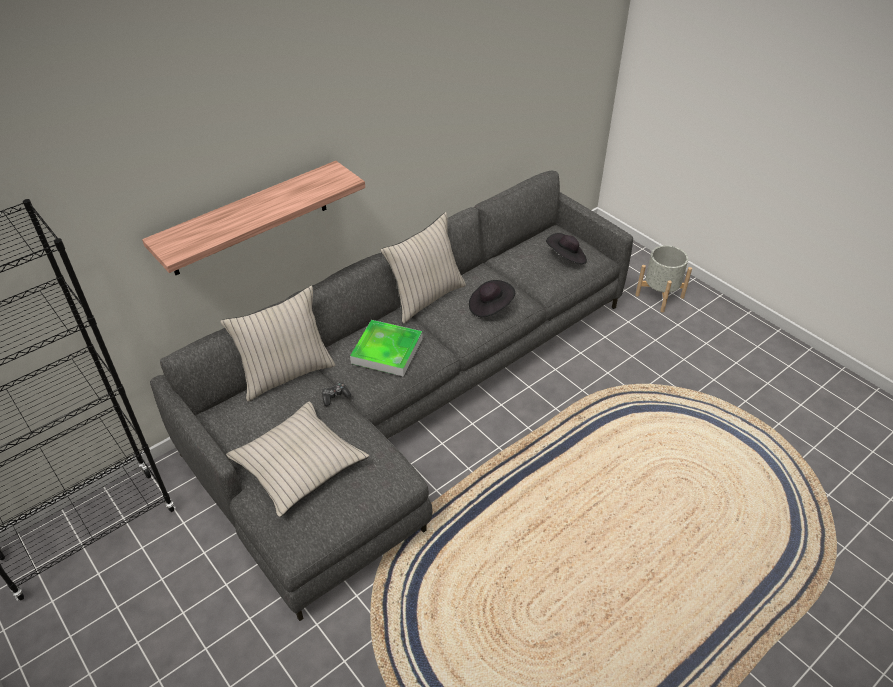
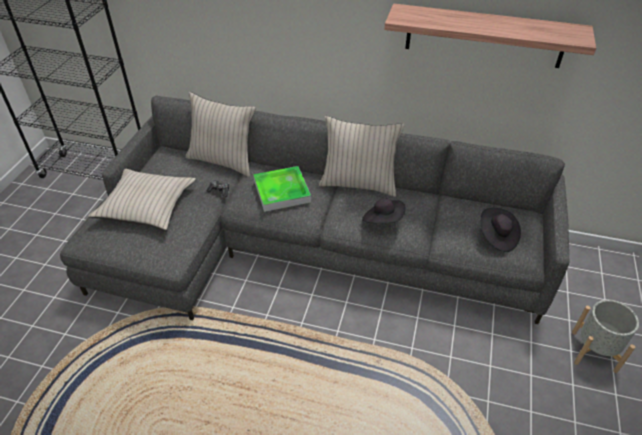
camera: 55 degrees right, 0 degrees up
(249, 219) = (245, 36): shelf -> shelf (484, 36)

